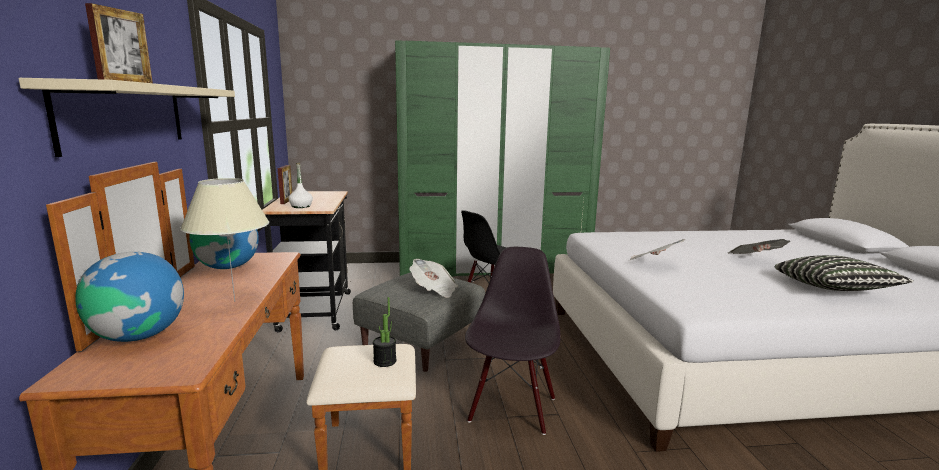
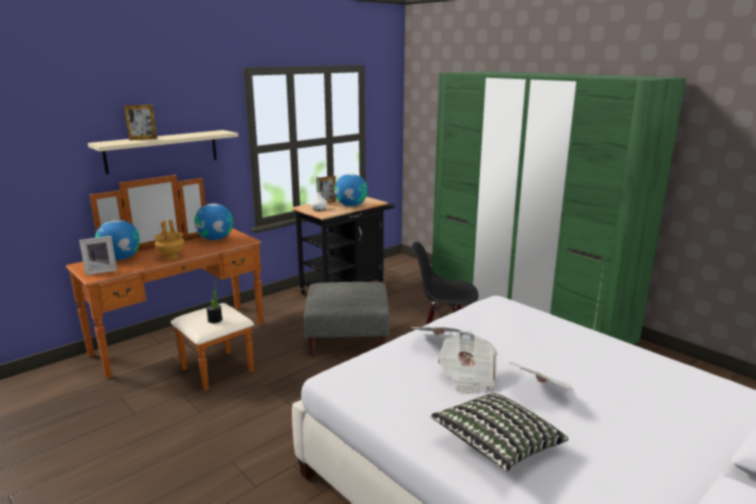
camera: 55 degrees right, 5 degrees up
(163, 361) = (101, 271): none -> picture frame
(235, 301) = (171, 257): beige table lamp -> brown vase
(323, 198) = (351, 205): none -> globe
(434, 290) = (348, 299): newspaper -> newspaper (467, 377)
(511, 408) = (298, 400): black chair -> none

